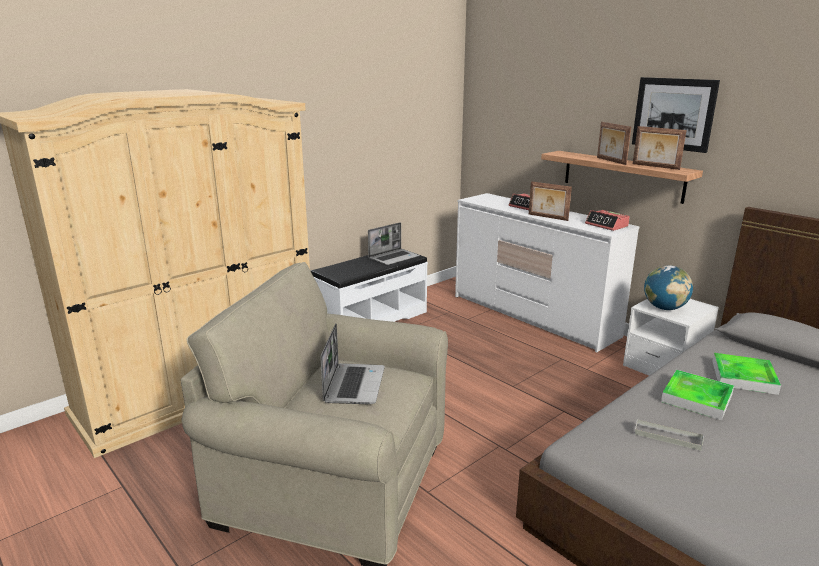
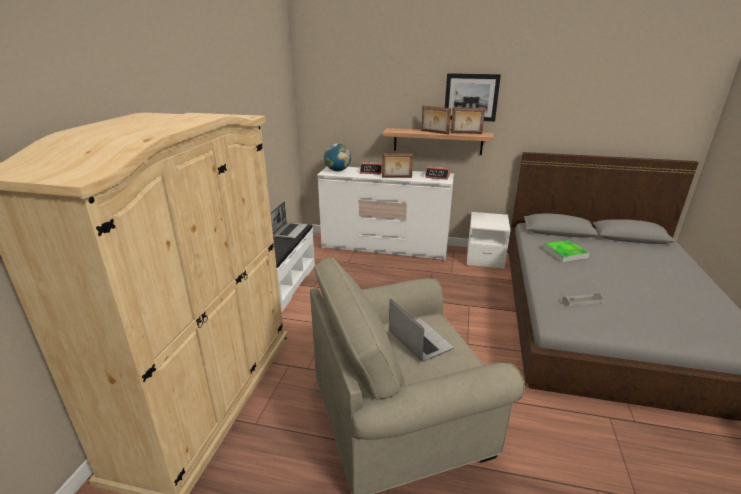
camera: 35 degrees left, 5 degrees up
(664, 308) = (486, 223): globe -> globe (337, 170)
(696, 398) = (563, 273): tray -> none

